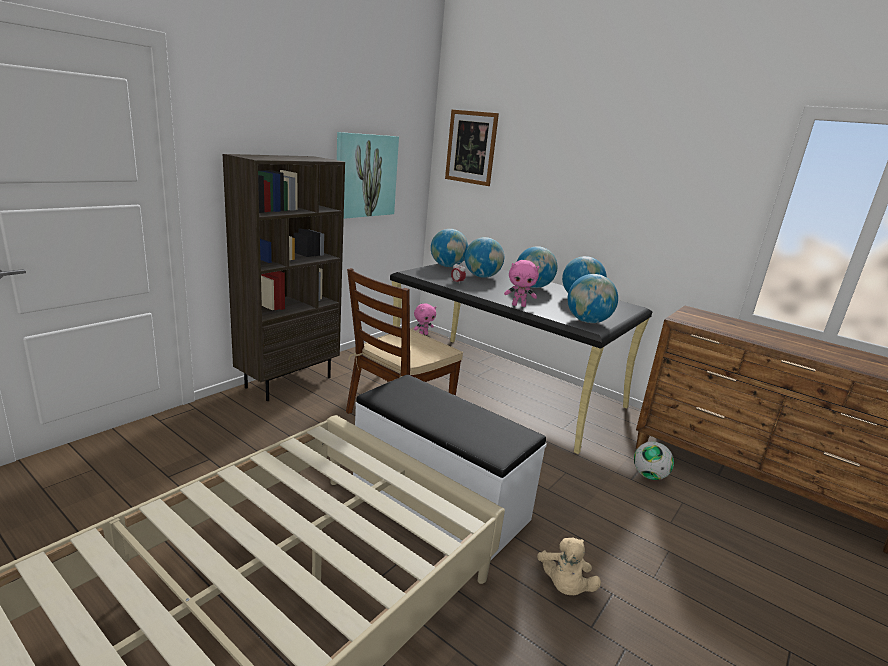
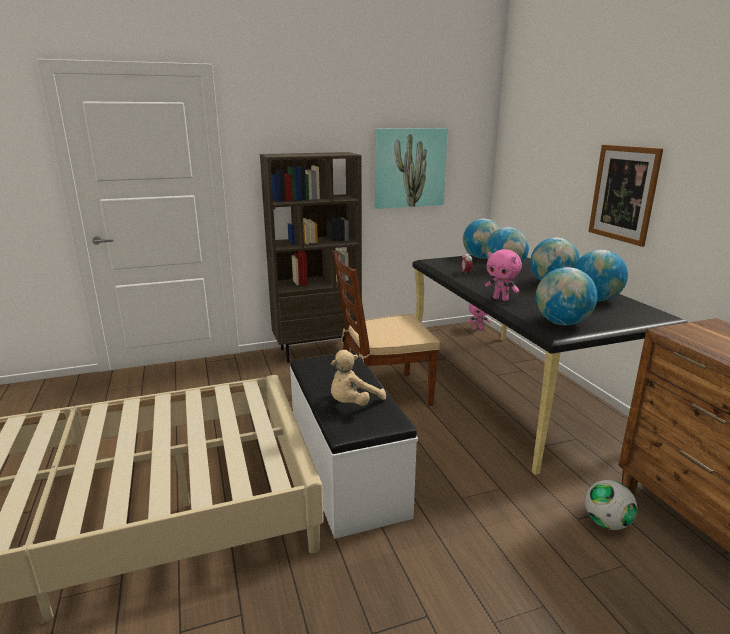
camera: 35 degrees right, 0 degrees up
(471, 147) = (525, 133): picture -> picture (623, 194)
(564, 586) = (383, 587): beige plush toy -> beige plush toy (353, 404)

